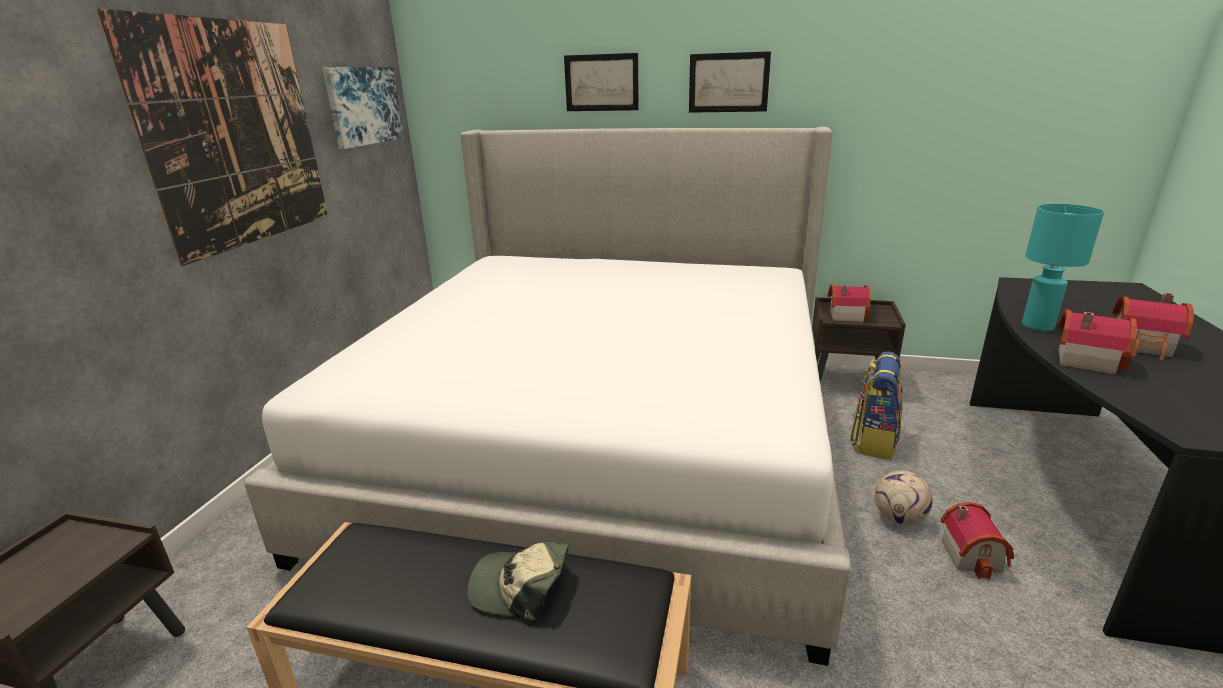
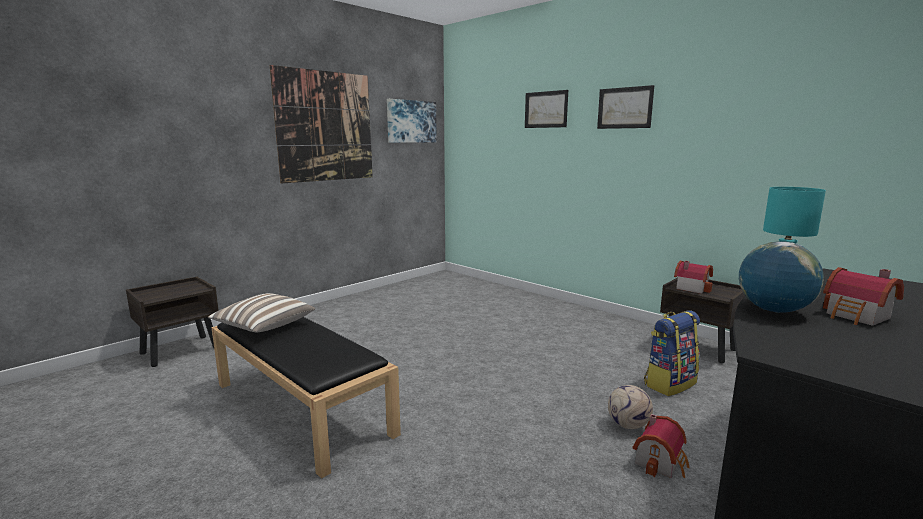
camera: 30 degrees right, 10 degrees down
(386, 588) = (263, 327): none -> pillow
(521, 588) = (311, 342): cap -> none
(600, 443) = (473, 335): bed -> none
(1083, 359) = (773, 310): toy house -> globe

